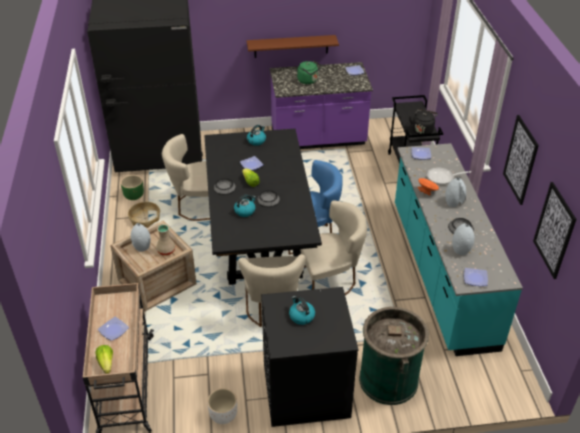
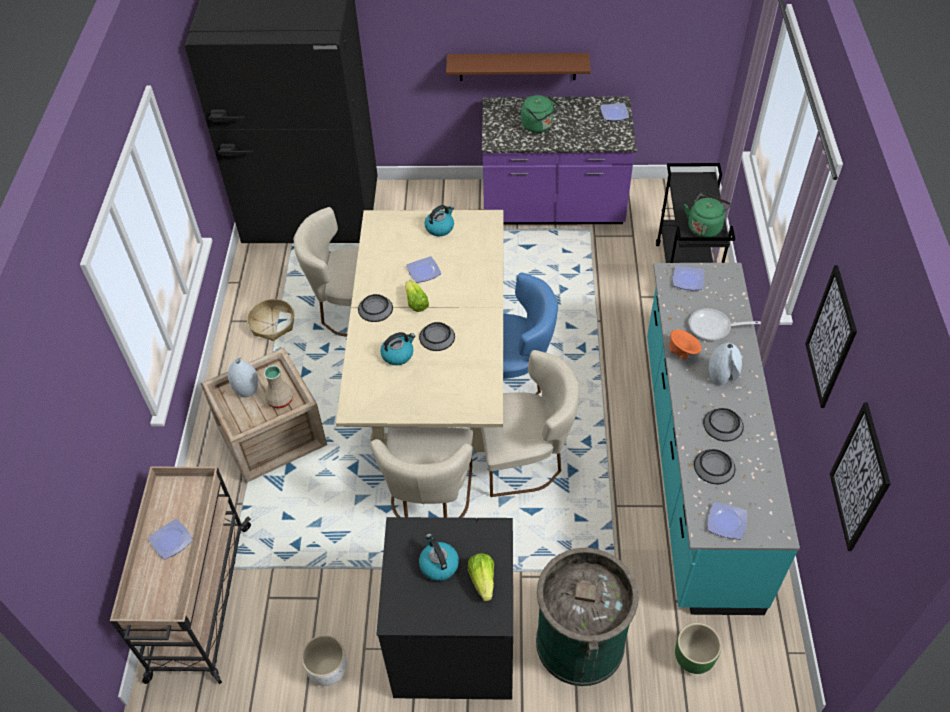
camera: 10 degrees right, 10 degrees up
(106, 363) = (151, 596): lettuce -> lettuce (482, 580)
(134, 195) = (263, 284): green planter -> green planter (693, 657)
(260, 239) = (433, 378): black dining table -> beige dining table
(422, 130) = (704, 227): black kettle -> green kettle
(460, 250) = (714, 466): grey vase -> bowl

